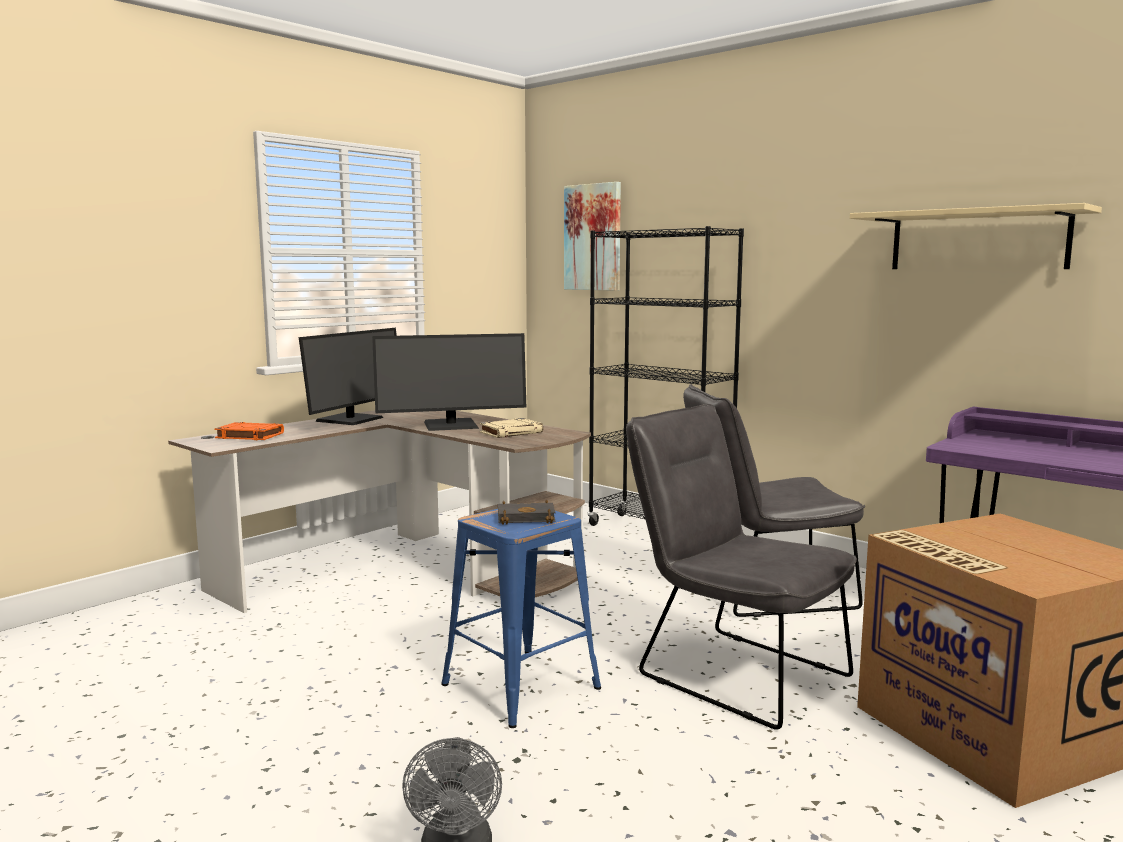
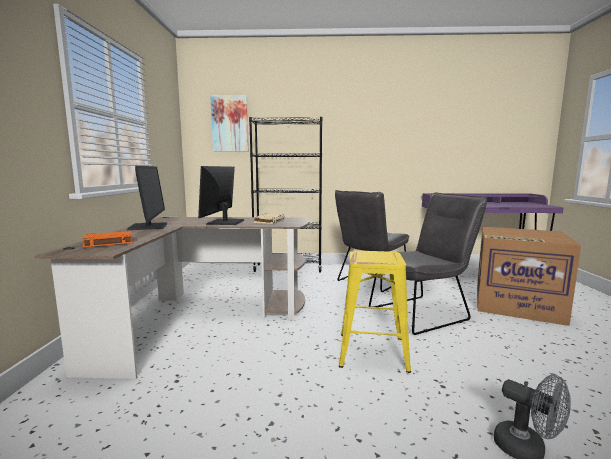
camera: 40 degrees left, 0 degrees up
(451, 425) = (224, 222): monitor -> monitor turned 150 degrees clockwise
(521, 686) = (373, 351): blue stool -> yellow stool
(527, 517) = (377, 255): black book -> none
(732, 671) = (423, 313): grey chair -> grey chair turned 150 degrees clockwise
(978, 240) = (421, 129): beige shelf -> none

